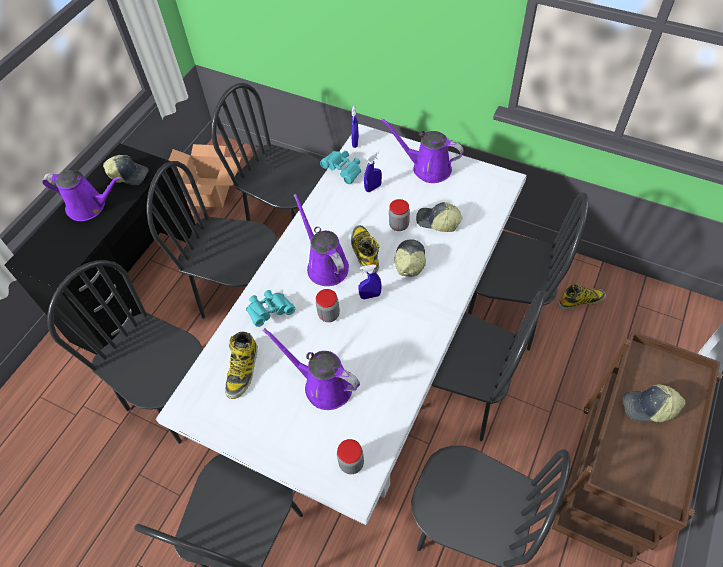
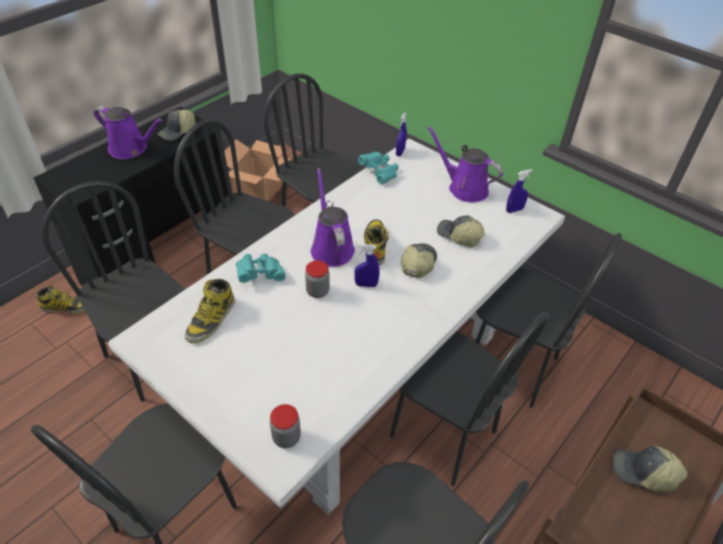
camera: 10 degrees right, 10 degrees down
(129, 174) = (178, 132): cap -> cap turned 105 degrees clockwise
(323, 385) = (286, 354): purple watering can -> none
(373, 188) = (403, 193): blue spray bottle -> blue spray bottle (514, 210)
(399, 225) = (418, 230): jar -> none
(581, 300) = (602, 372): boot -> boot (66, 307)

